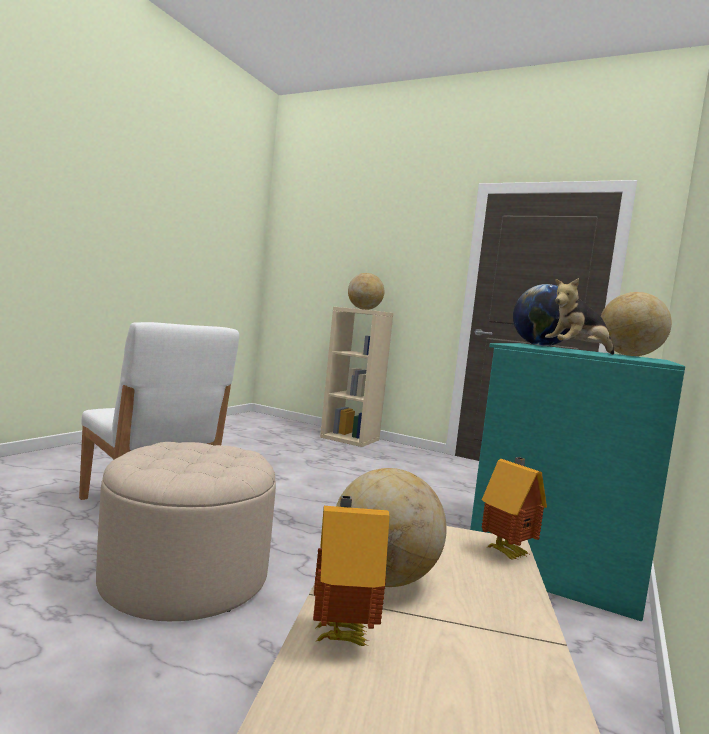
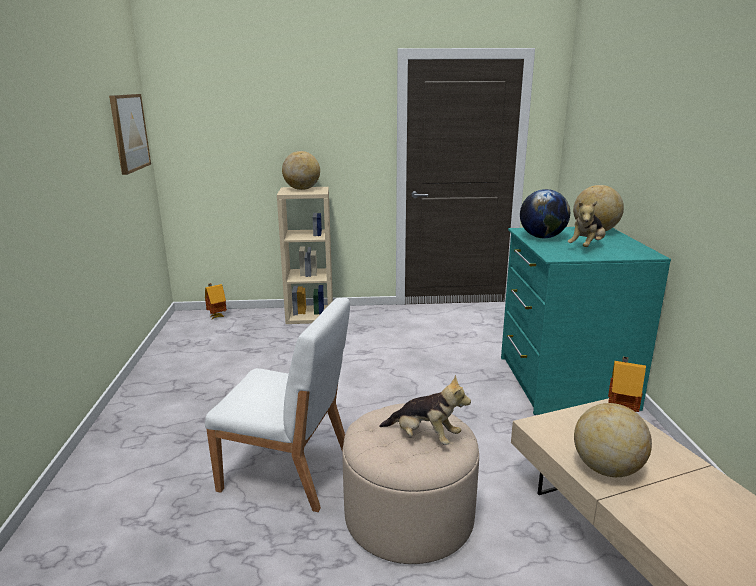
camera: 30 degrees left, 15 degrees up
(199, 463) = (424, 437): none -> plush toy
(233, 241) = (129, 132): none -> picture
(341, 634) = (645, 515): toy house -> toy house (216, 317)

